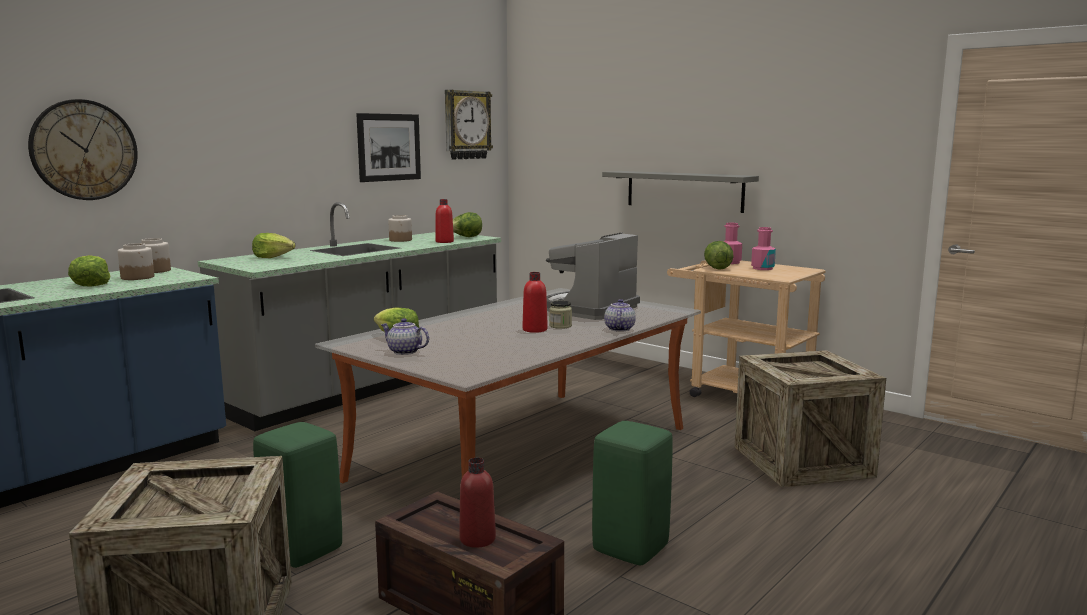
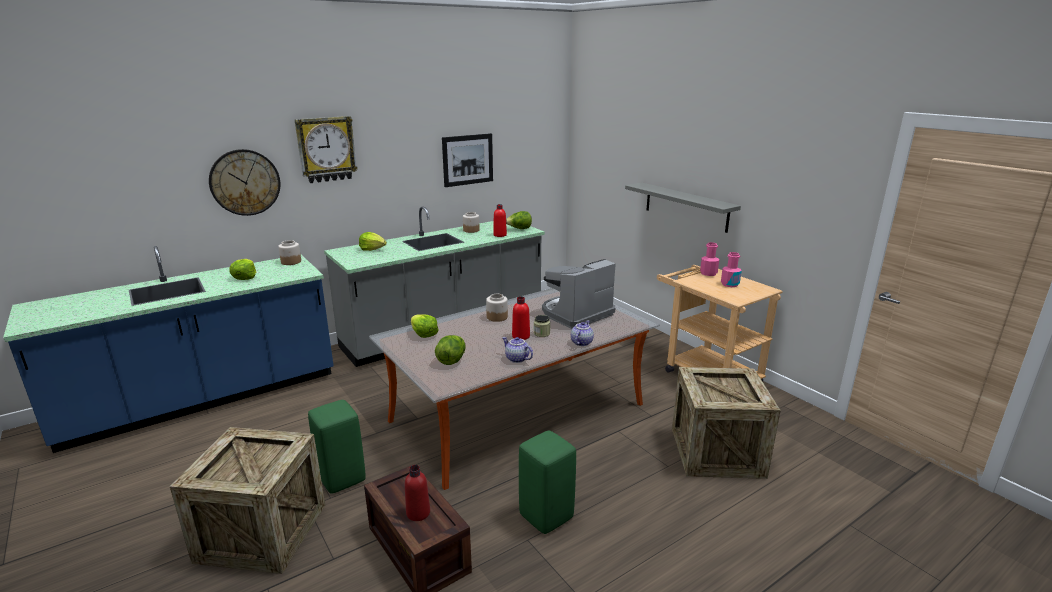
camera: 15 degrees right, 10 degrees up
(138, 277) = (276, 270): jar -> jar (497, 317)
(404, 352) = (418, 353): teapot -> teapot (516, 359)
(466, 125) = (533, 137): wall clock -> wall clock (326, 149)
(717, 268) = (692, 280): lettuce -> lettuce (451, 360)

